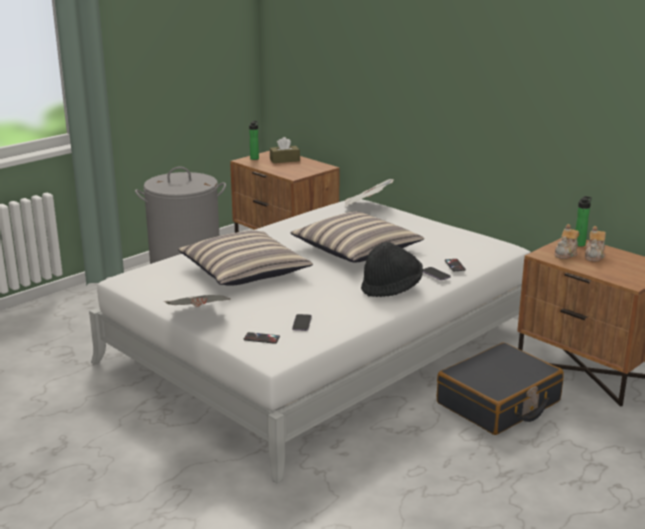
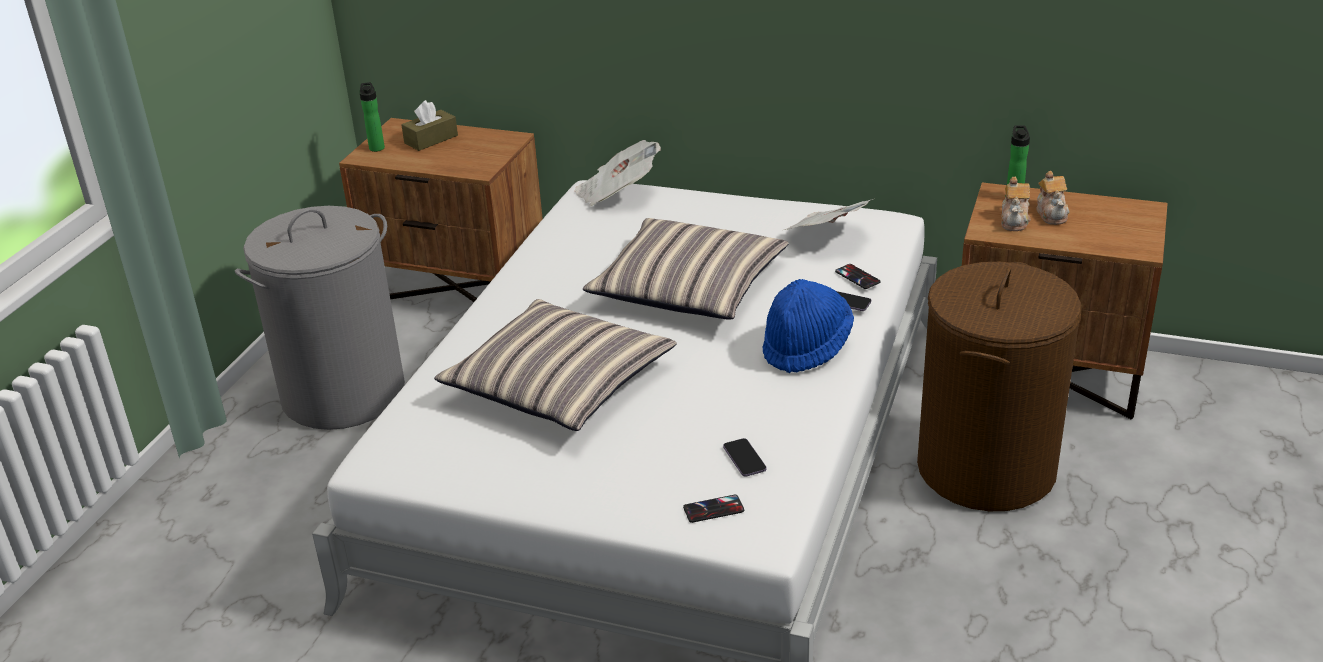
camera: 25 degrees left, 10 degrees up
(198, 317) = (574, 501): newspaper -> newspaper (827, 236)
(391, 288) = (806, 347): black hat -> blue hat
(499, 403) = (985, 468): black suitcase -> brown laundry basket

